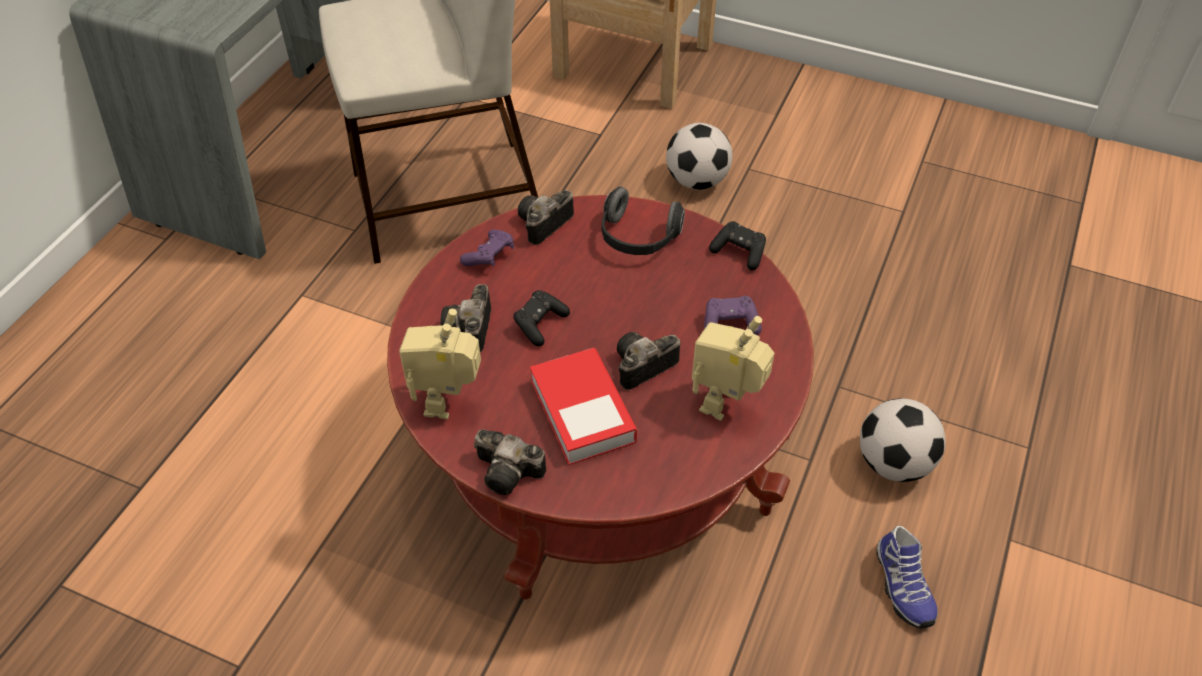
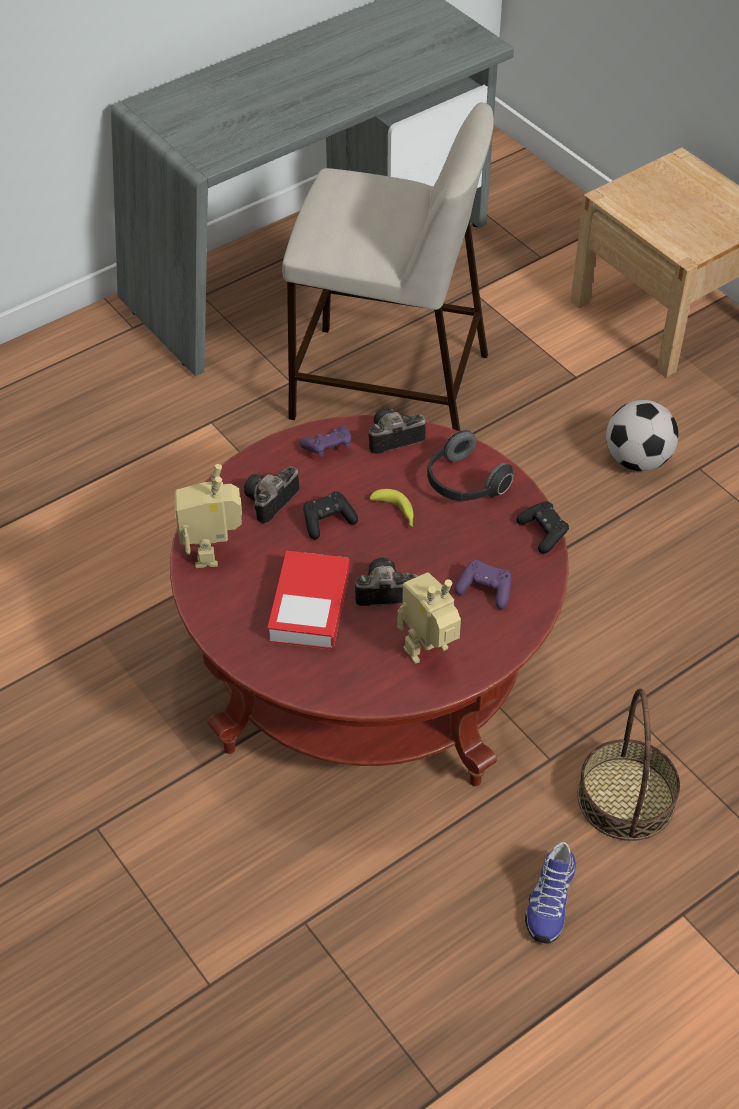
camera: 30 degrees right, 0 degrees up
(449, 402) = (213, 552): toy robot -> toy robot turned 45 degrees counterclockwise
(511, 472) = (221, 627): camera -> none
(597, 289) = (396, 513): none -> banana
(893, 463) = (625, 798): football -> basket

